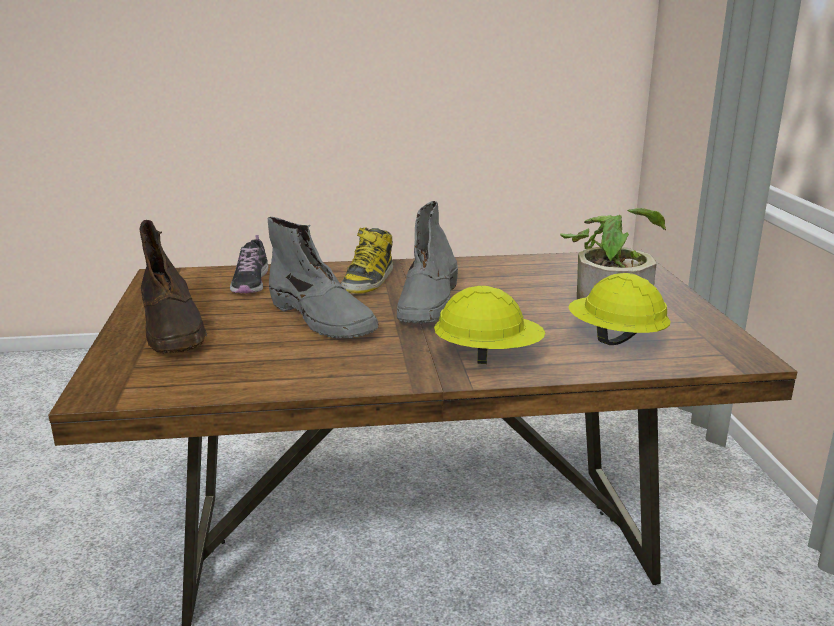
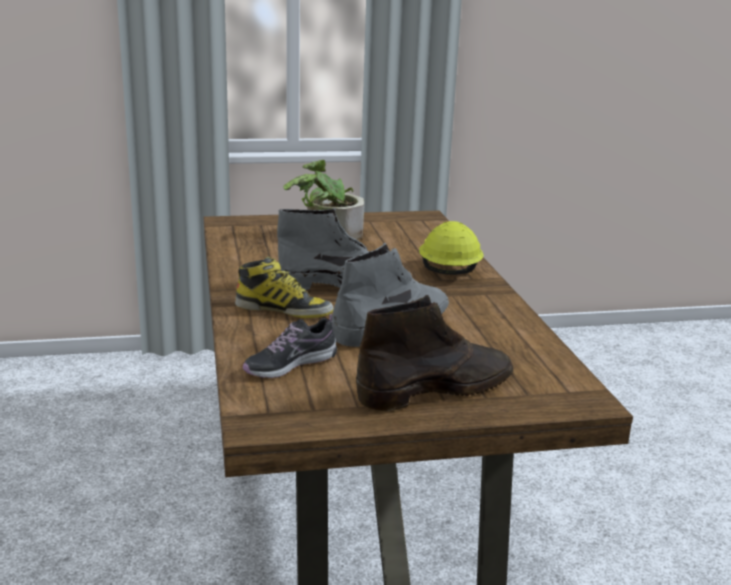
camera: 95 degrees left, 0 degrees up
(250, 283) = (290, 365): shoe -> shoe turned 150 degrees clockwise
(615, 339) = (406, 239): yellow hard hat -> none

